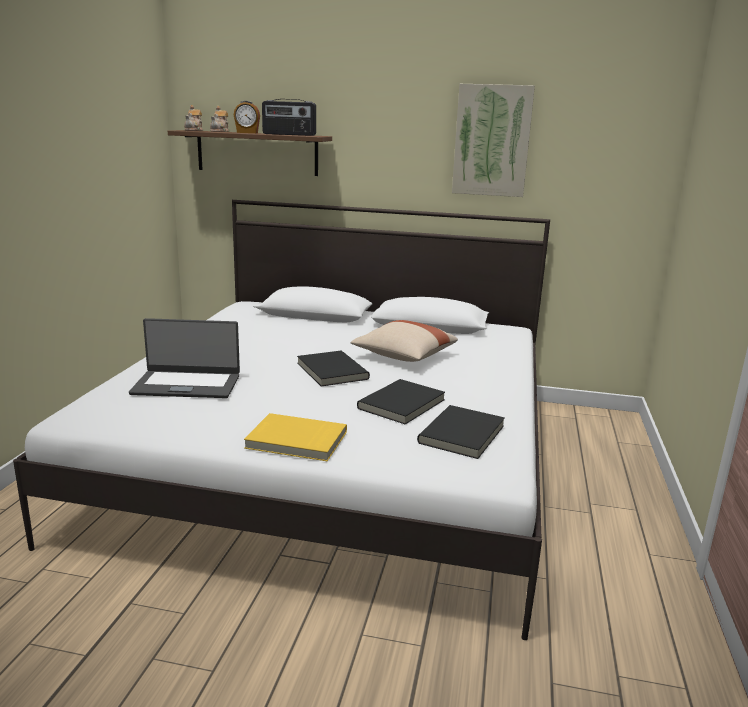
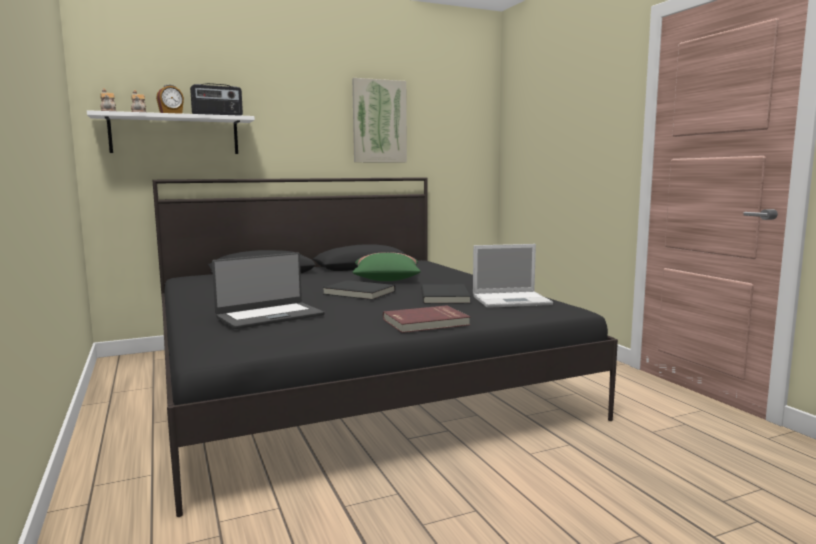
camera: 35 degrees left, 10 degrees down
(257, 153) = (175, 135): brown shelf -> white shelf
(296, 441) = (426, 322): yellow book -> red book
(335, 459) = (351, 379): white bed -> black bed
(403, 356) = (386, 280): beige pillow -> green pillow
(463, 435) = (512, 300): black book -> laptop

